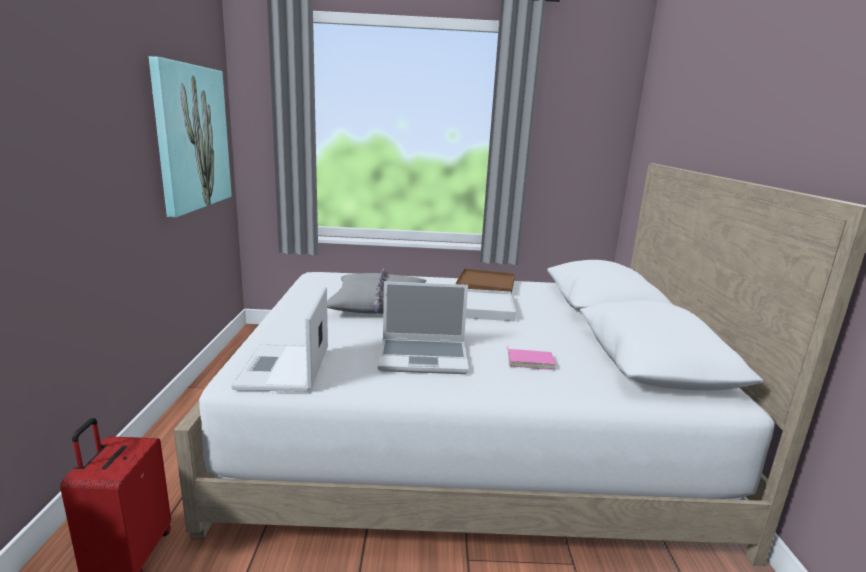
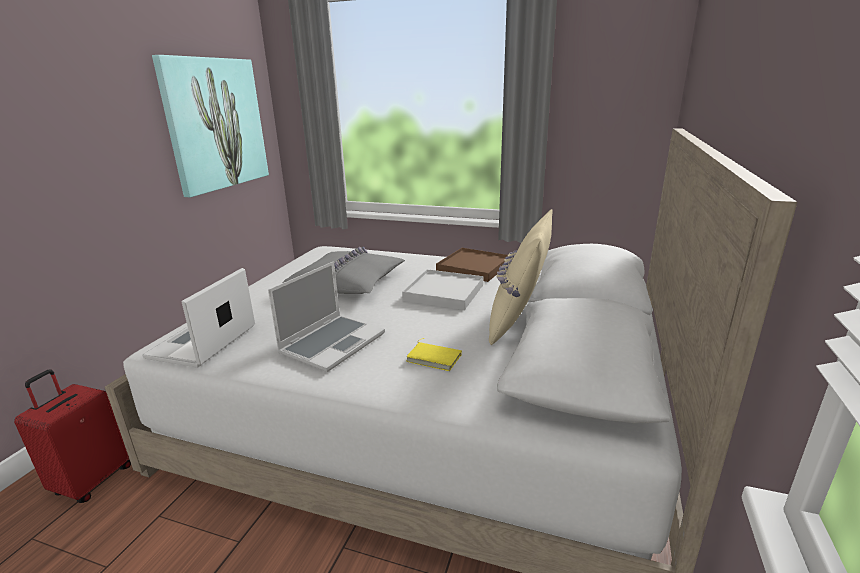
camera: 20 degrees right, 5 degrees up
(424, 357) = (333, 343): laptop -> laptop turned 75 degrees counterclockwise
(530, 361) = (435, 358): pink book -> yellow book
(569, 327) = (519, 321): none -> beige pillow

